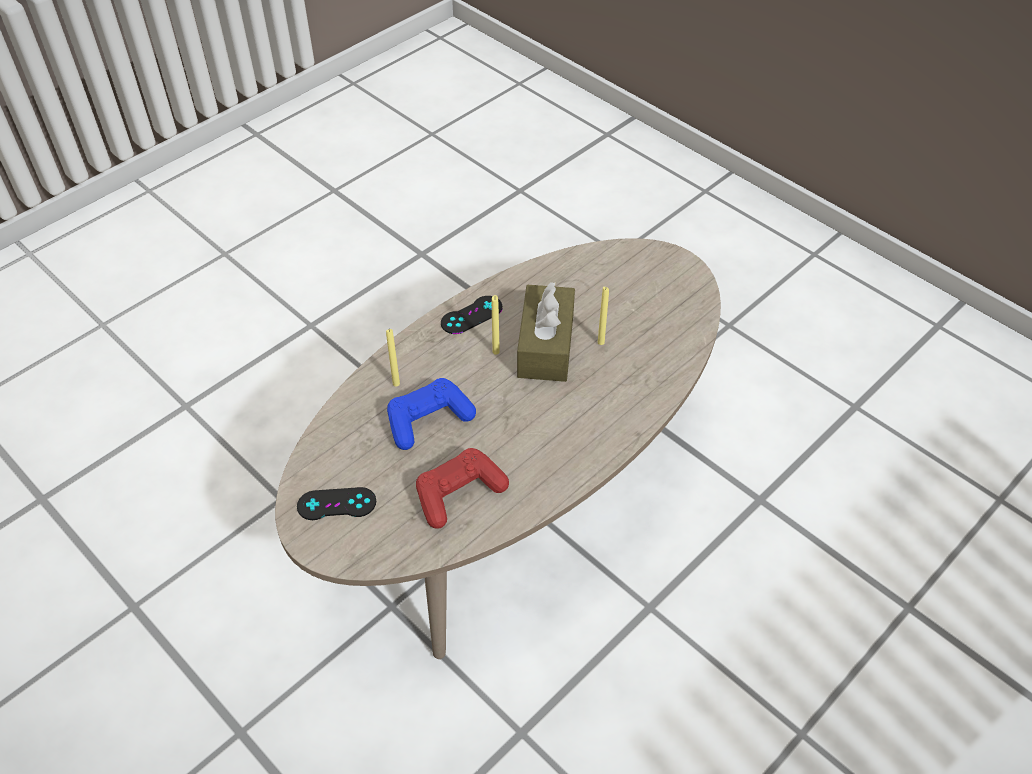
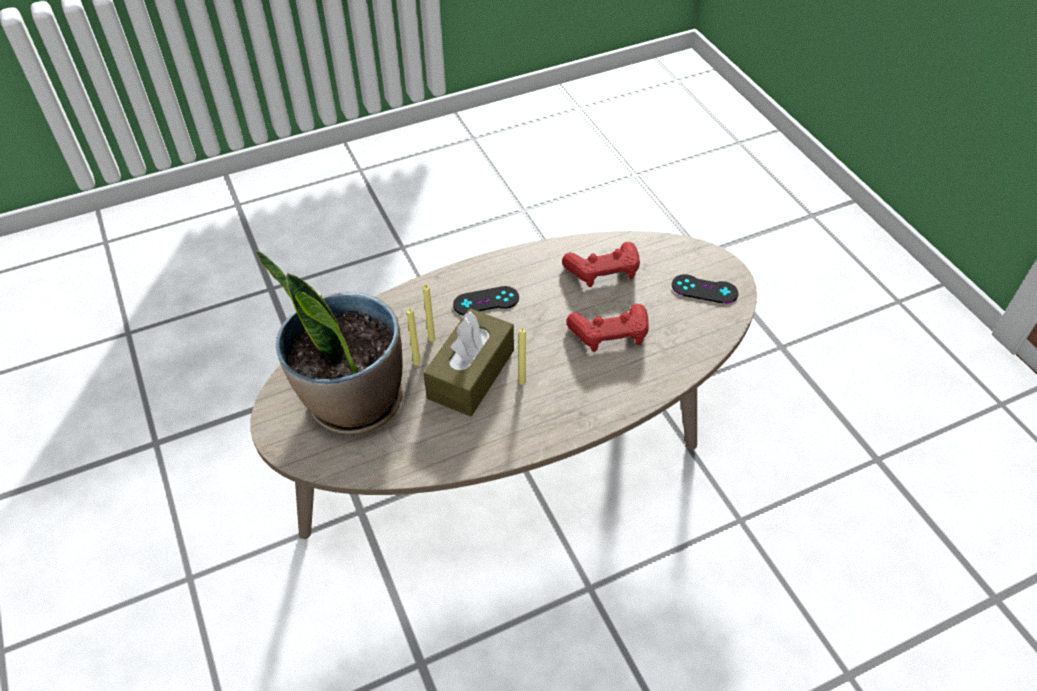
camera: 160 degrees left, 0 degrees up
(396, 383) = (630, 377): yellow candle -> yellow candle (431, 339)
(428, 420) = (609, 334): blue game controller -> red game controller
(471, 315) = (529, 430): black game controller -> black game controller (486, 301)
(633, 297) = (353, 401): none -> potted plant

